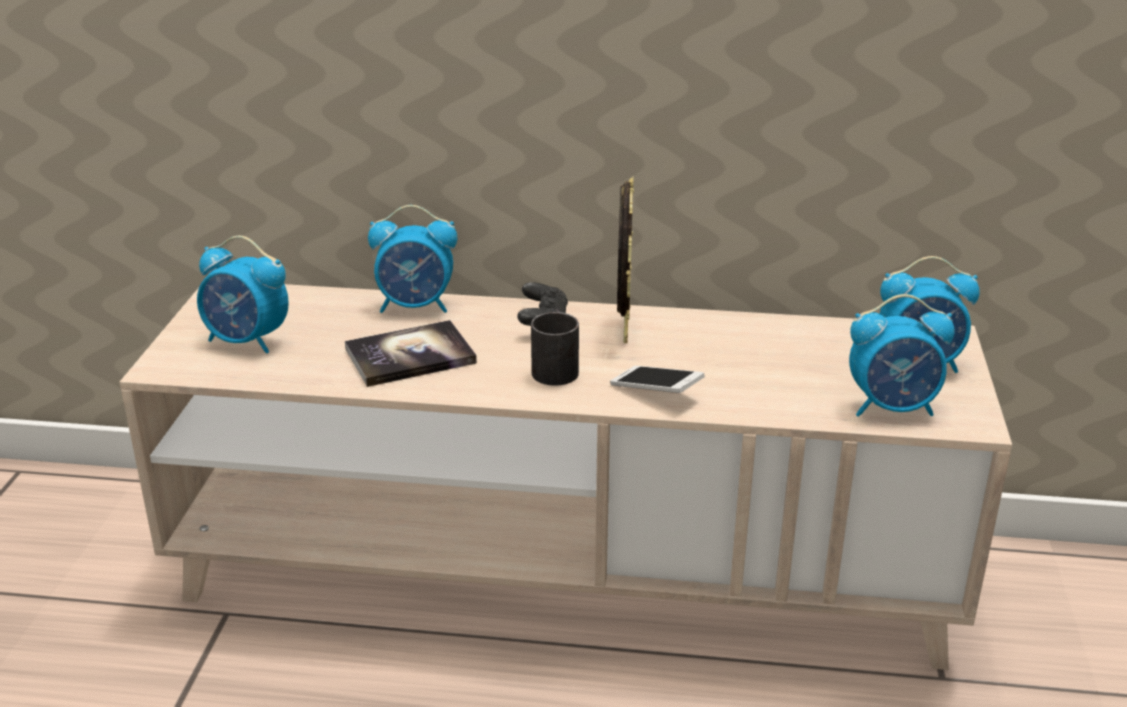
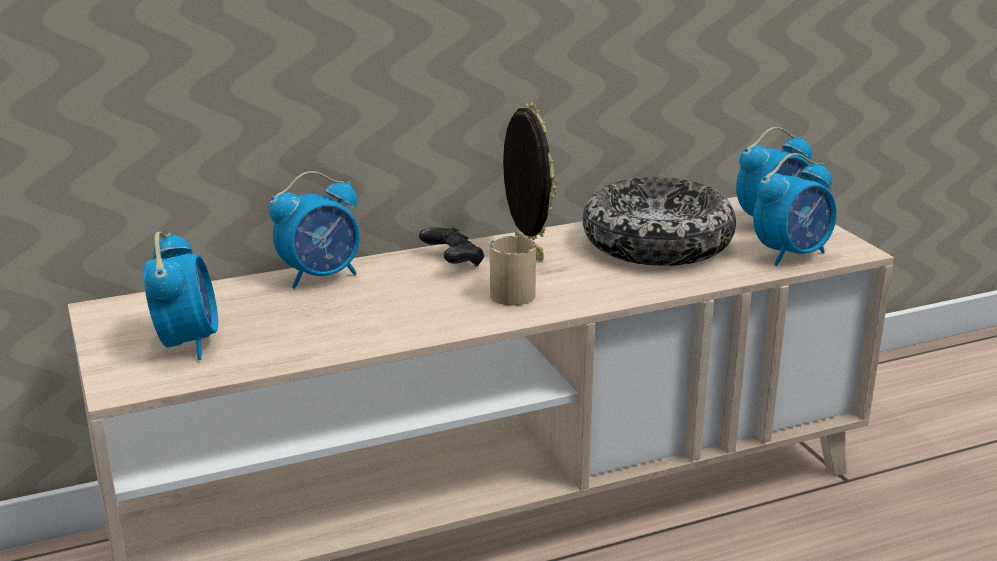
camera: 30 degrees left, 5 degrees down
(247, 341) = (187, 343): alarm clock -> alarm clock turned 90 degrees counterclockwise
(410, 356) = (367, 315): book -> none
(557, 368) = (509, 291): black mug -> beige mug
(656, 391) = (610, 287): phone -> none
(762, 355) = (657, 243): none -> bowl

